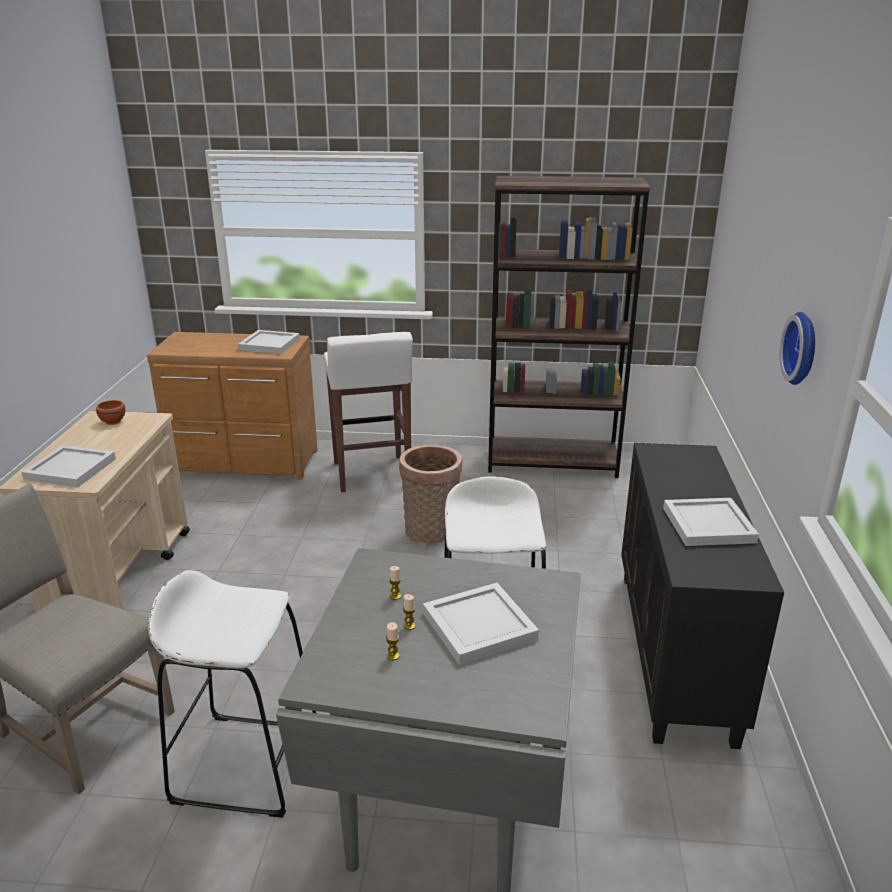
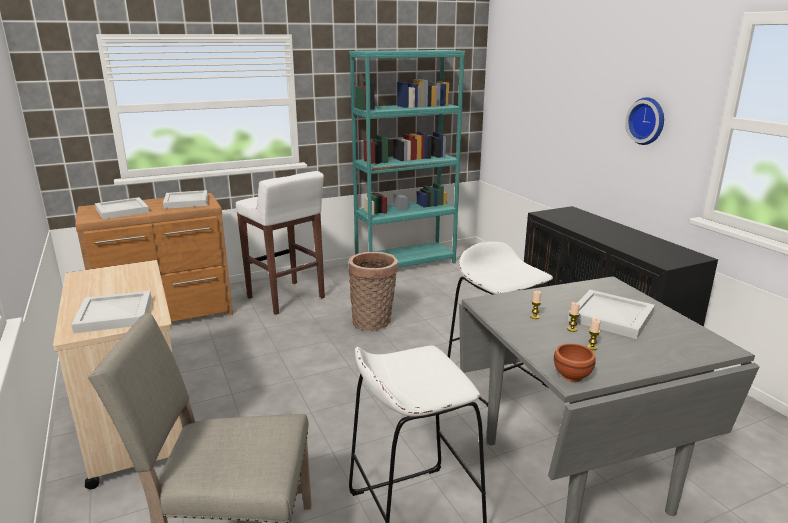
camera: 30 degrees left, 5 degrees down
(112, 421) = (104, 275): brown bowl -> brown bowl (570, 376)
(552, 463) = (406, 263): brown bookcase -> turquoise bookcase
(710, 525) = (634, 240): white tray -> white tray (123, 210)

